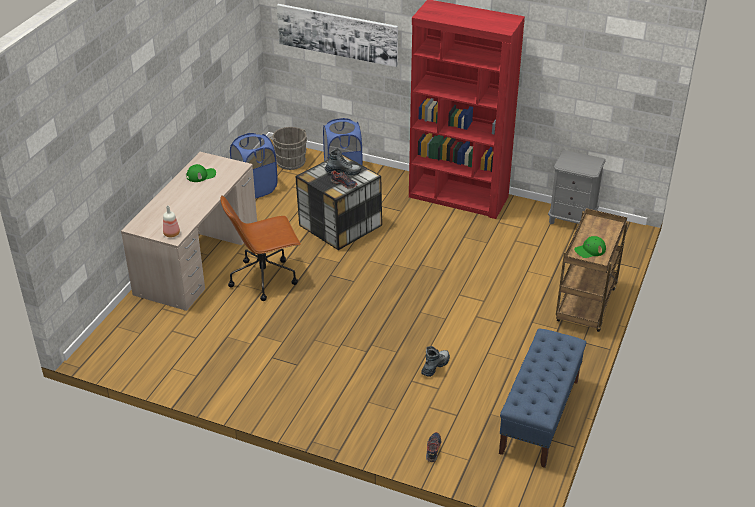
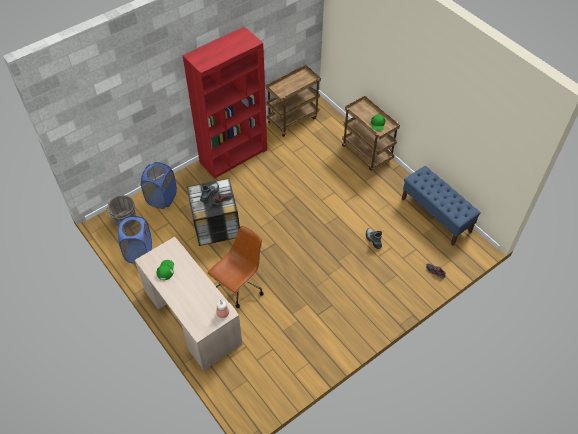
camera: 60 degrees left, 15 degrees up
(264, 278) = (239, 287): brown office chair -> brown office chair turned 150 degrees counterclockwise
(337, 34) = (121, 119): picture -> none
(572, 219) = (293, 119): grey nightstand -> brown cart

